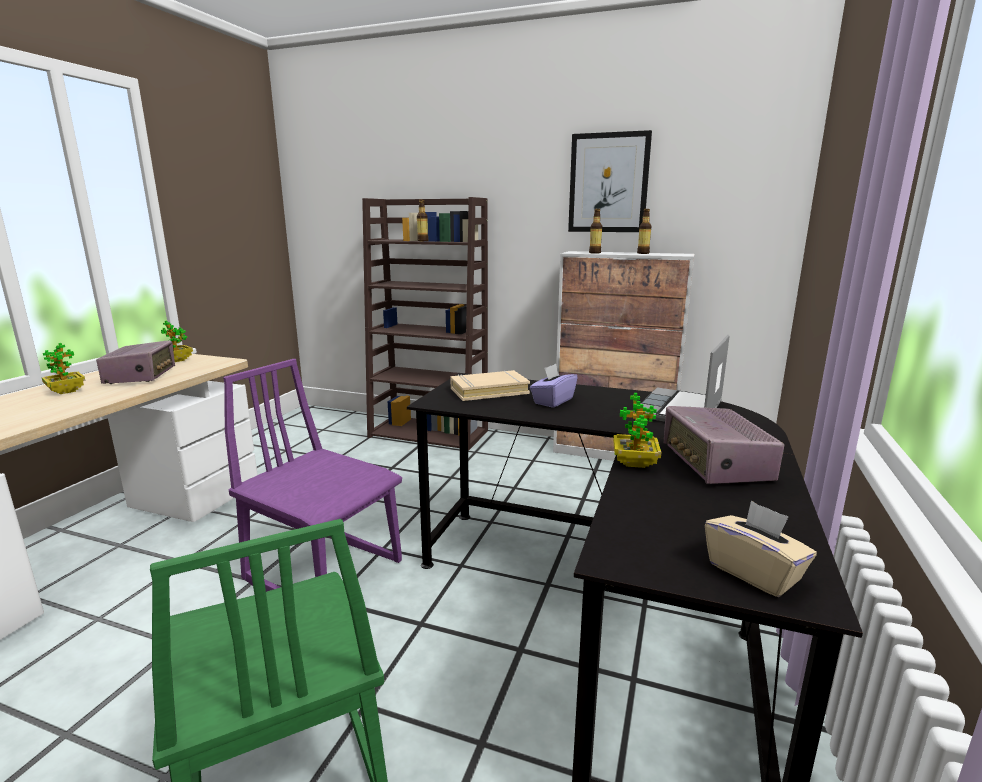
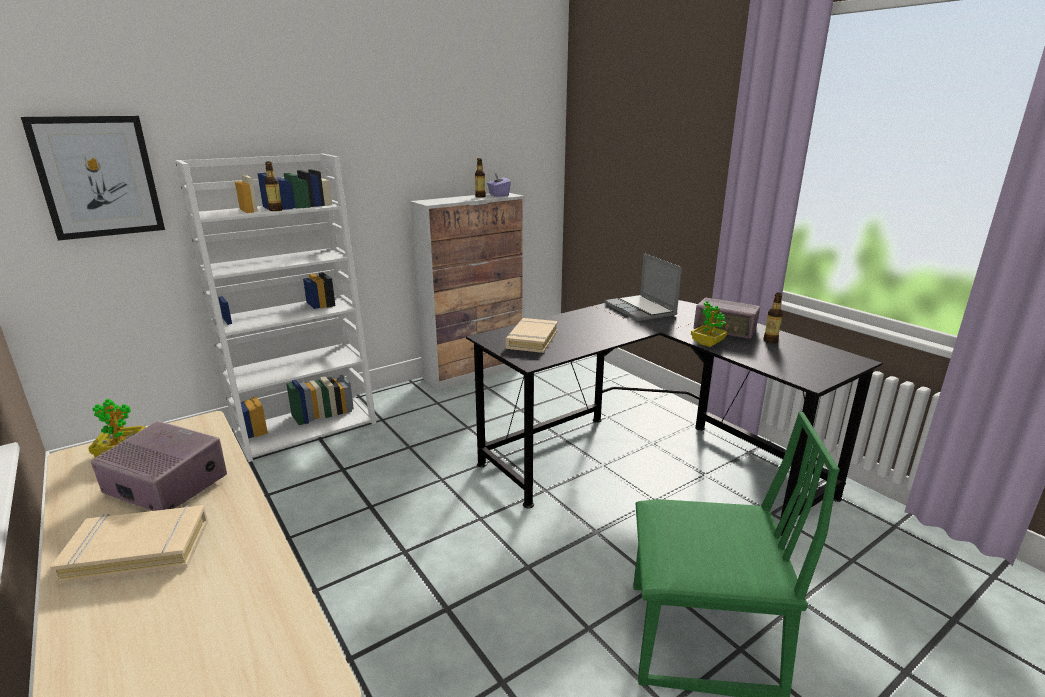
camera: 55 degrees left, 5 degrees up
(66, 391) = (138, 550): potted plant -> beige book
(325, 570) = (479, 559): purple chair -> none
(430, 434) = (307, 426): brown bookcase -> white bookcase
(552, 401) = (582, 330): purple tissue box -> purple tissue box (498, 195)
(594, 253) = (449, 201): bottle -> bottle (770, 341)
(608, 183) = (435, 135): picture -> picture (98, 177)
(754, 572) = (835, 362): beige tissue box -> none

